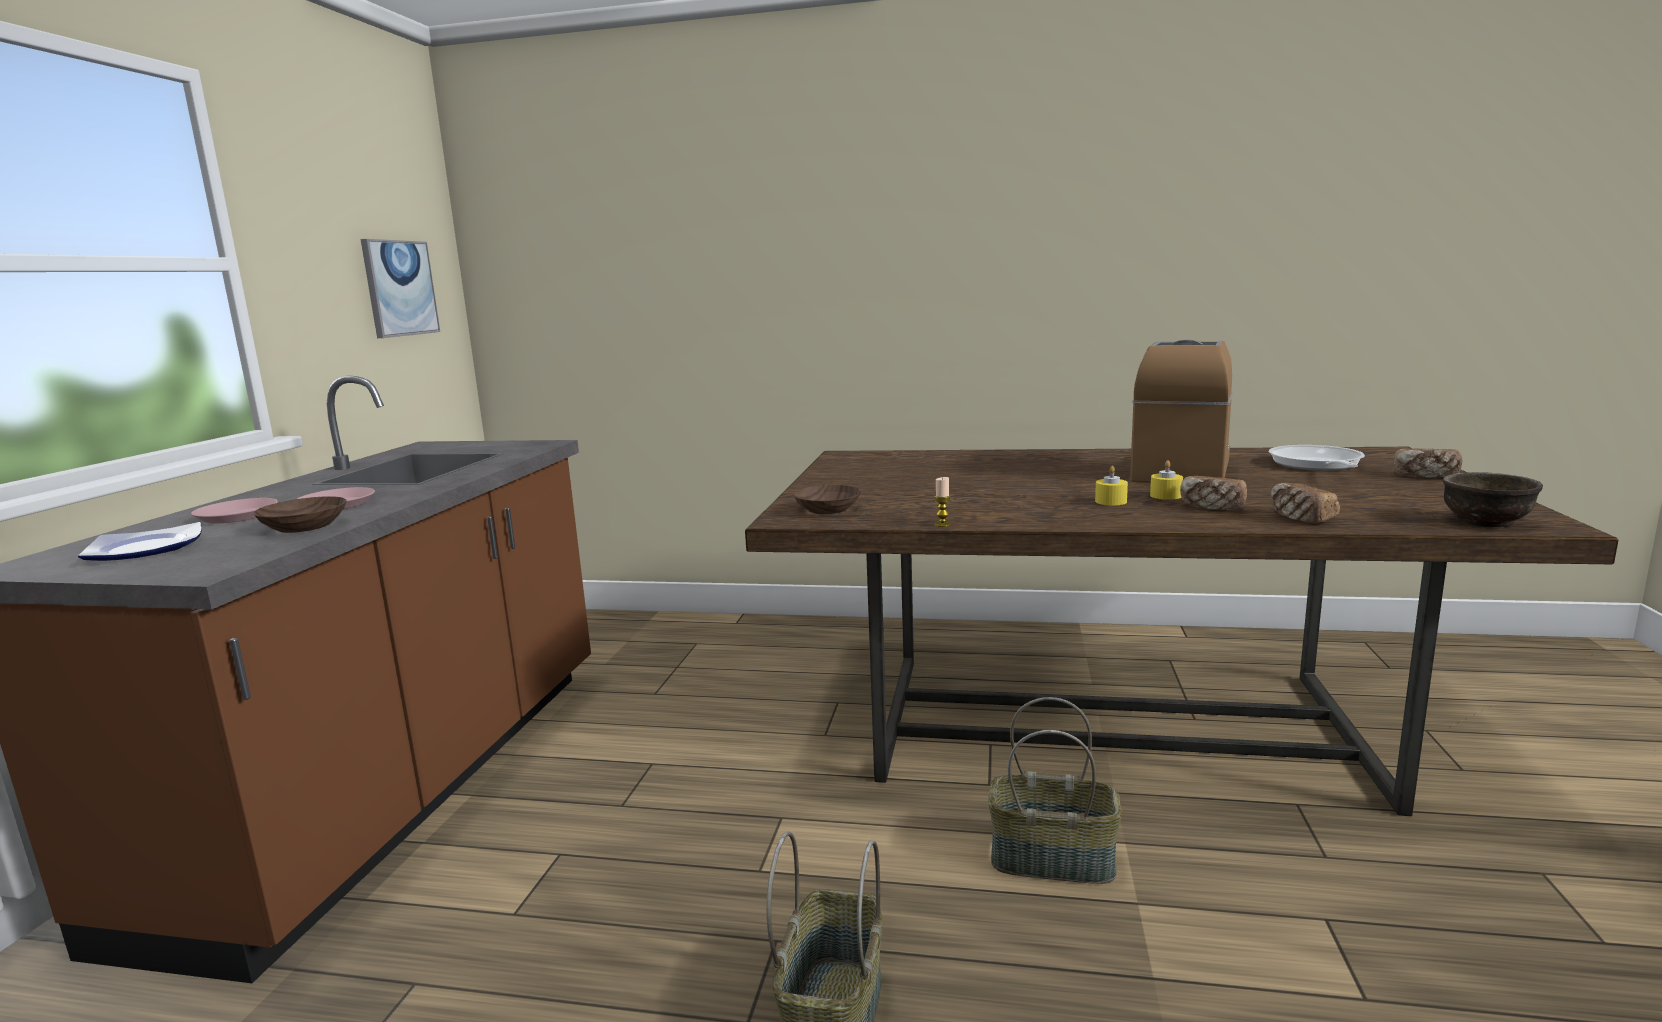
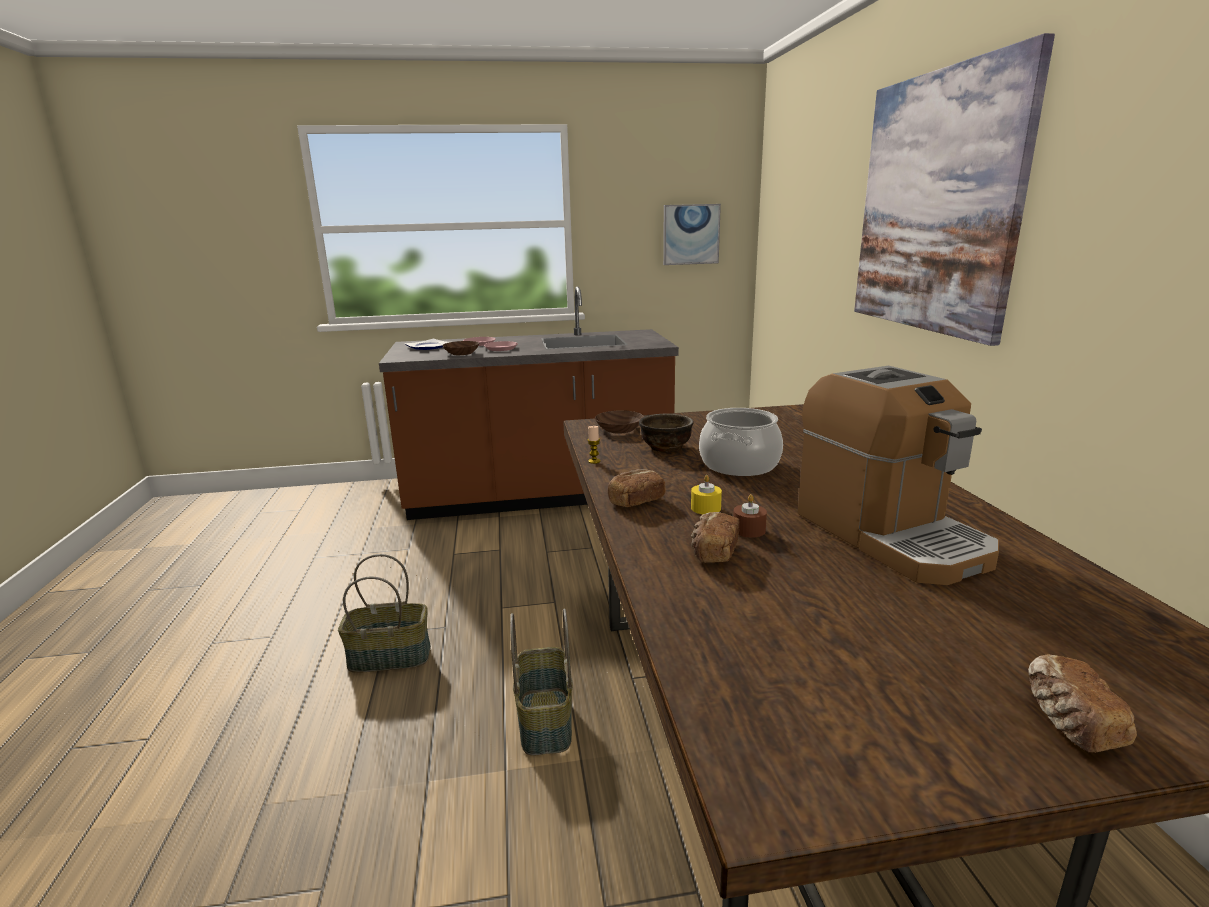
camera: 70 degrees right, 5 degrees up
(874, 232) = (936, 204): none -> picture
(998, 484) = (740, 465): none -> cooking pot
(1165, 495) = (749, 530): yellow candle -> brown candle
(1181, 470) = (890, 535): coffee machine -> coffee machine turned 60 degrees clockwise
(1300, 518) = (694, 596): bread -> bread (635, 501)
(1316, 465) = (1037, 624): frying pan -> none
(1485, 521) = (754, 732): brown bowl -> brown bowl (666, 448)

